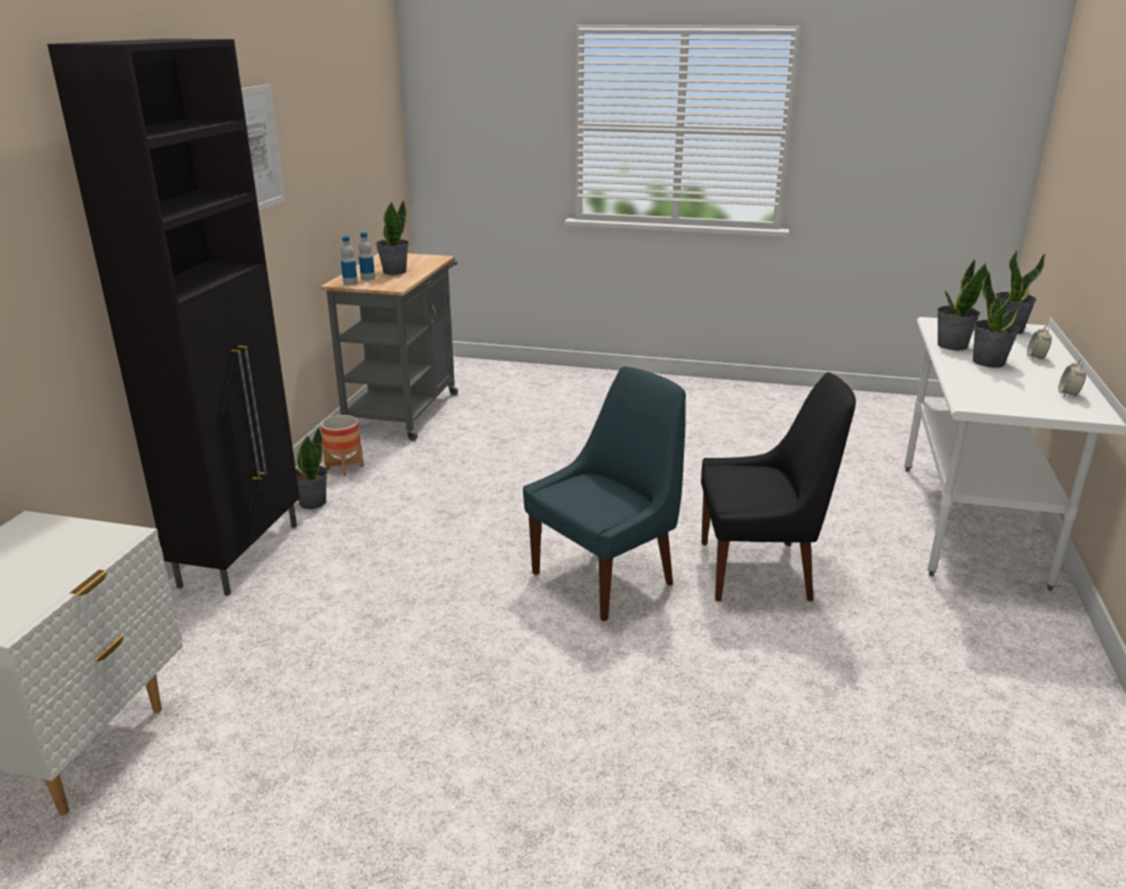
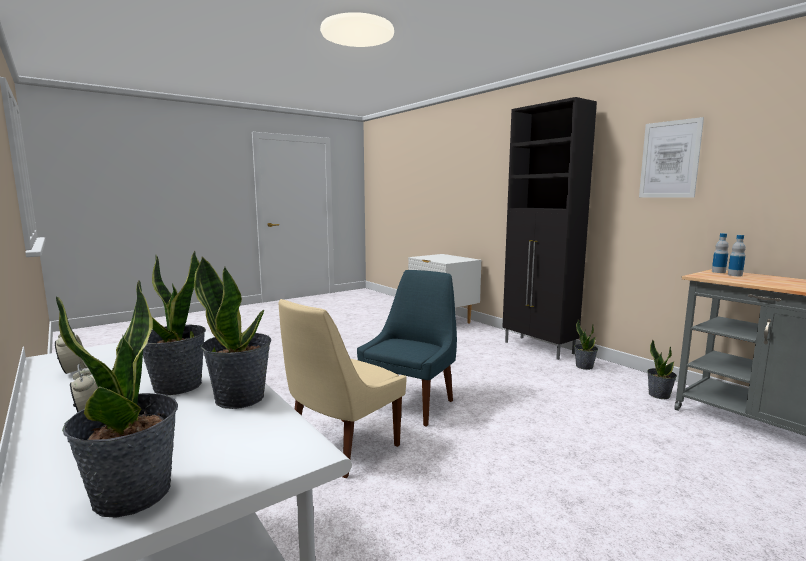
camera: 130 degrees right, 15 degrees down
(344, 467) = (632, 381): planter -> none
(394, 271) = (764, 280): potted plant -> potted plant (659, 395)
(606, 577) = (411, 404): blue chair -> blue chair turned 150 degrees counterclockwise
(760, 571) = (341, 448): black chair -> beige chair

